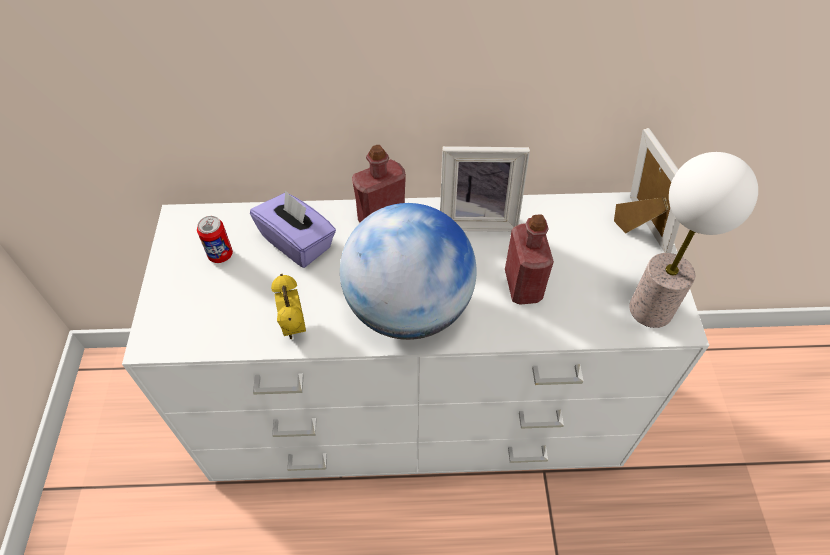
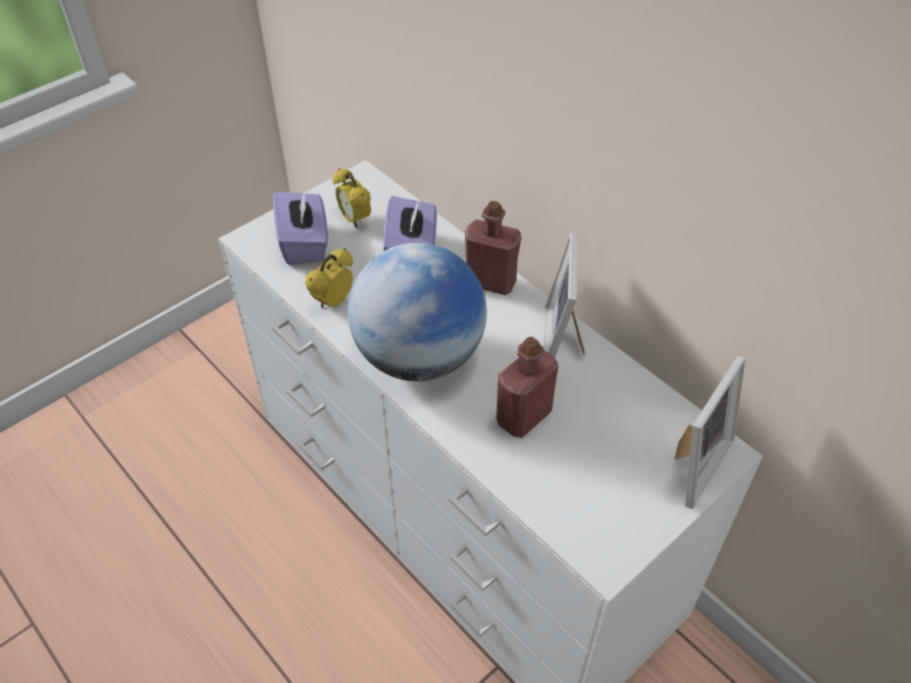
camera: 50 degrees right, 5 degrees down
(206, 305) = (304, 243): none -> purple tissue box
(220, 255) = (354, 219): can -> alarm clock
(477, 218) = (563, 342): picture frame -> picture frame turned 45 degrees clockwise
(651, 310) = (600, 530): table lamp -> none

